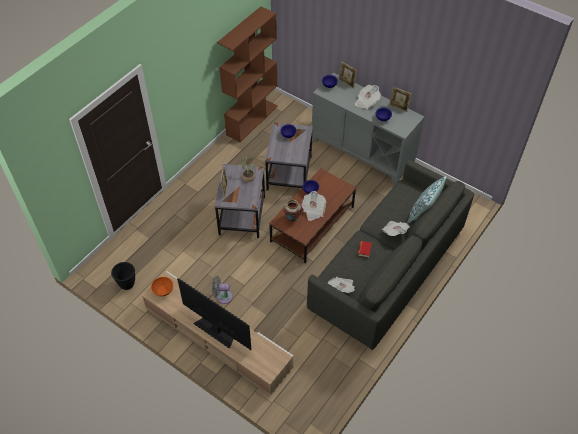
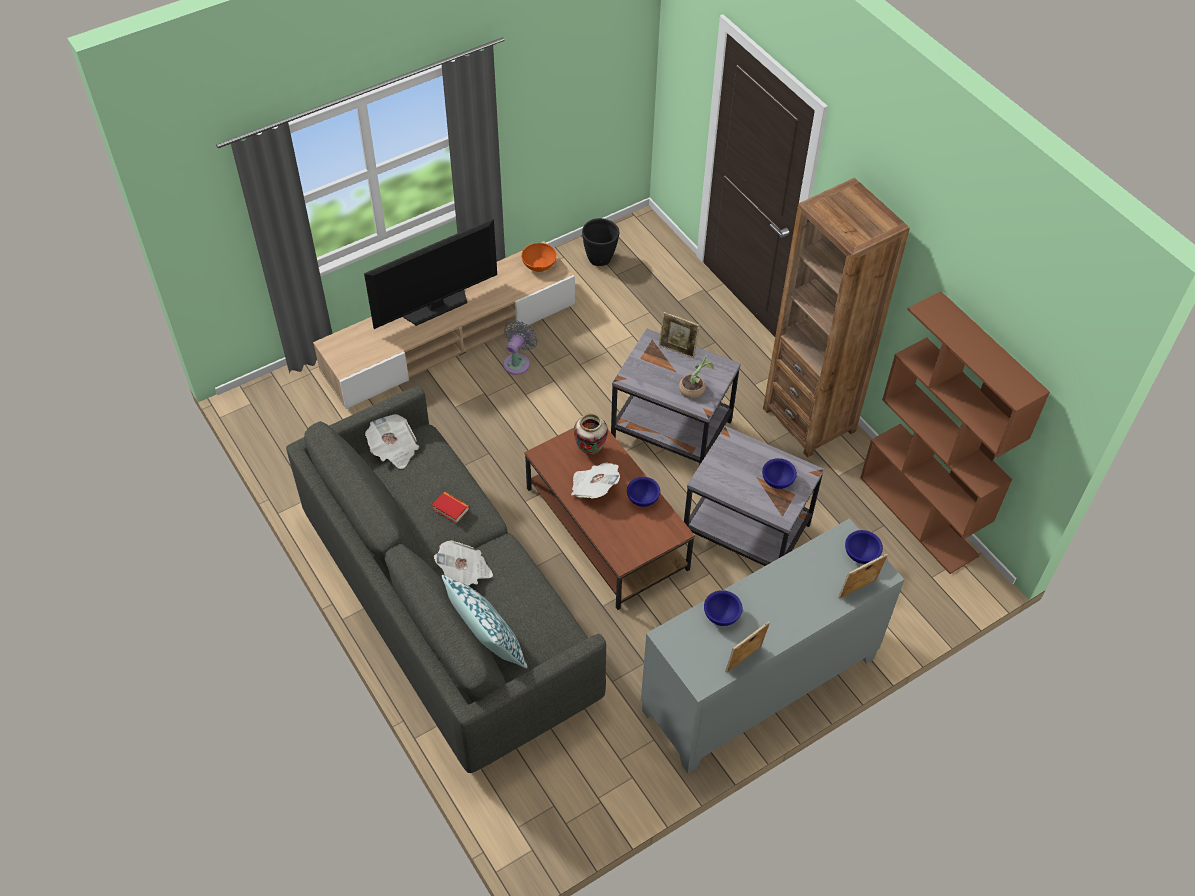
camera: 110 degrees right, 0 degrees up
(212, 166) = (809, 420): none -> brown bookcase
(366, 102) = (784, 605): newspaper -> none

